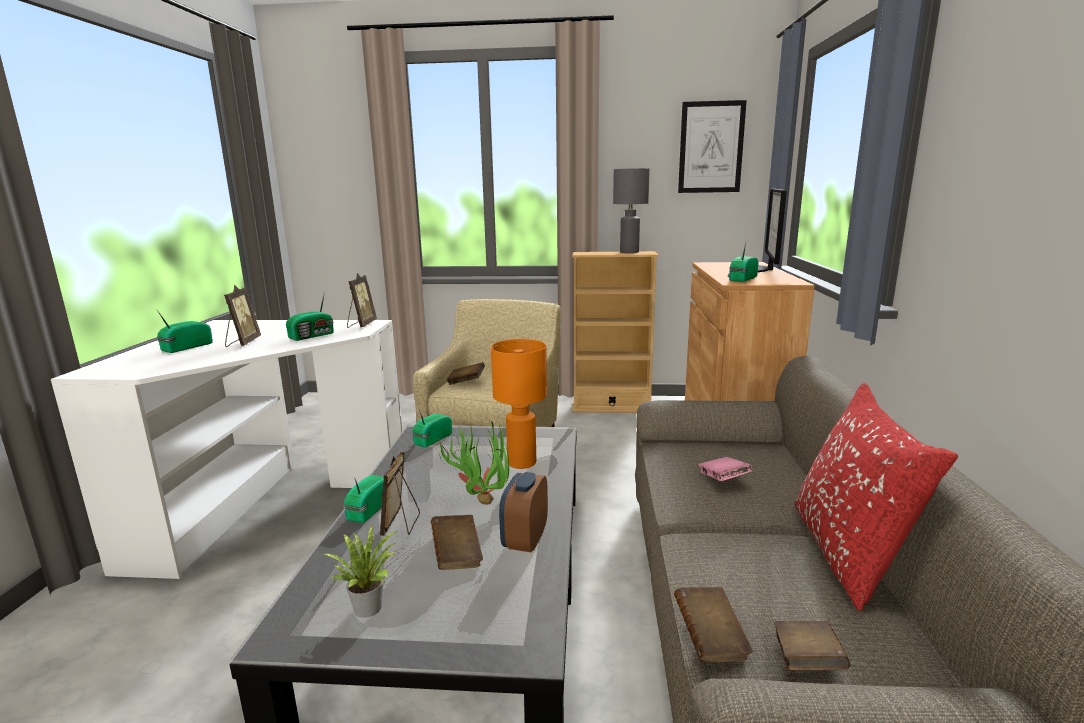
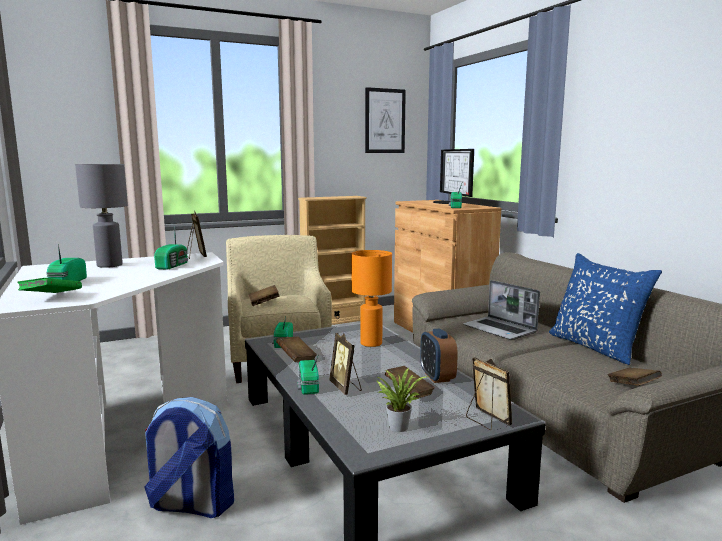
camera: 30 degrees left, 5 degrees down
(130, 366) = (52, 298): none -> green book
(226, 609) = (191, 505): none -> backpack
(242, 343) = (118, 275): picture frame -> picture frame (486, 420)
(479, 500) = (376, 366): potted plant -> none
(629, 252) = (342, 196): grey table lamp -> grey table lamp (109, 265)
(710, 639) = (586, 390): brown book -> brown book (296, 358)
(723, 480) = (500, 330): pink book -> laptop
(849, 553) = (596, 347): red pillow -> blue pillow

